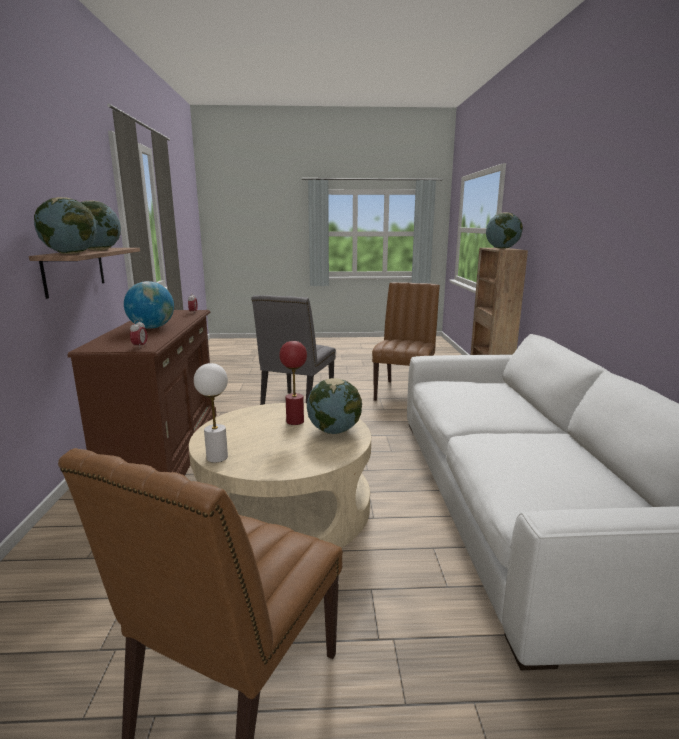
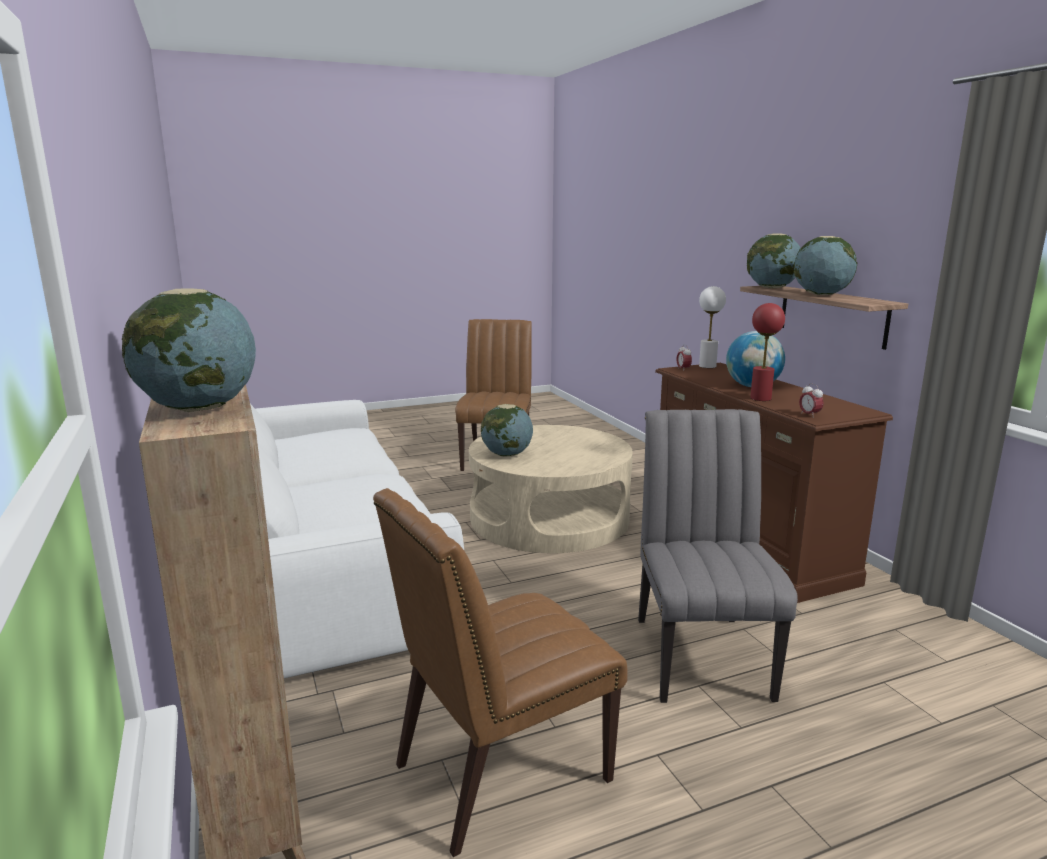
camera: 160 degrees right, 0 degrees up
(217, 457) = (575, 430): white table lamp -> white table lamp (707, 366)
(294, 421) = (552, 457): red table lamp -> red table lamp (761, 398)
(404, 393) = (503, 771): brown chair -> brown chair turned 60 degrees clockwise

